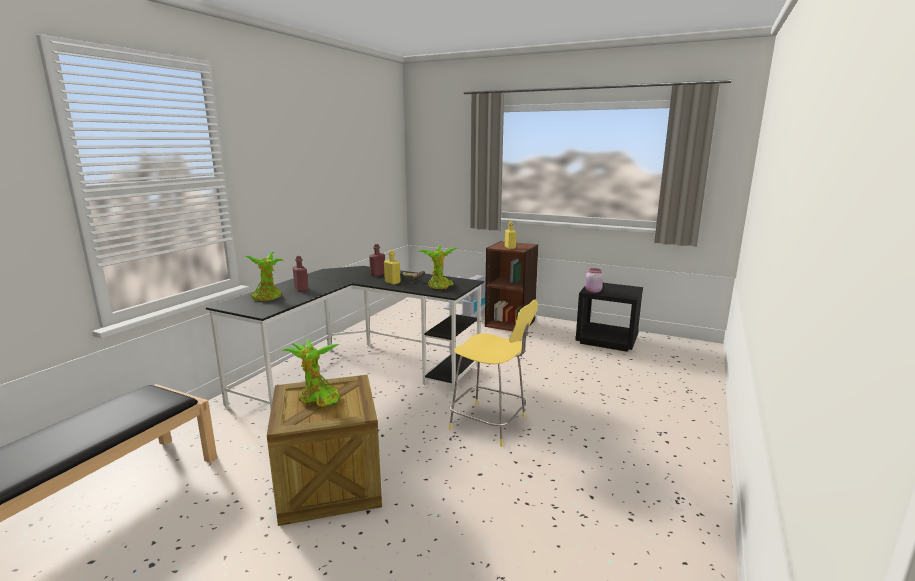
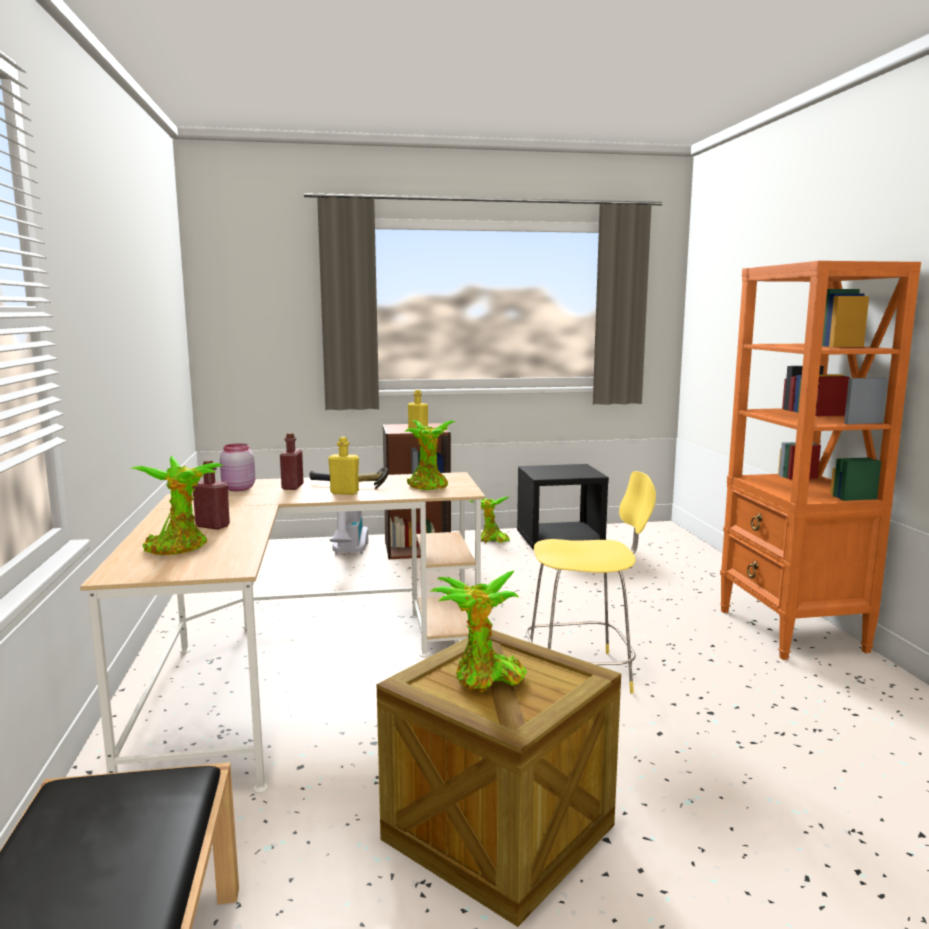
camera: 35 degrees left, 5 degrees down
(358, 374) = (294, 670): black desk -> beige desk
(563, 328) = (491, 540): none -> potted plant
(592, 291) = (546, 476): pink jar -> pink jar (237, 489)
(682, 449) = (791, 631): none -> orange bookcase

